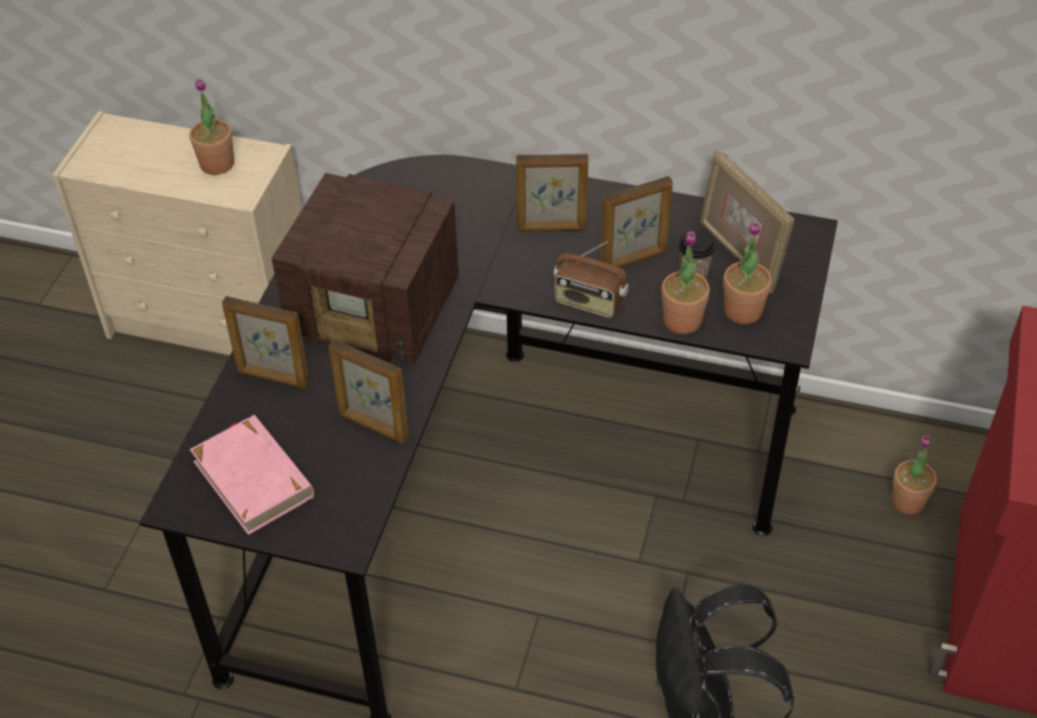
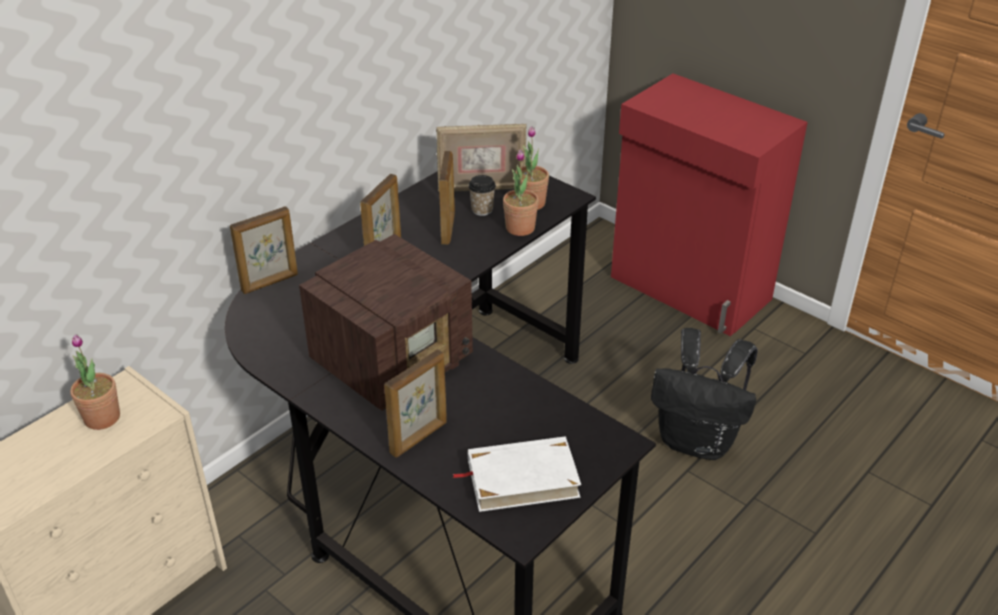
camera: 65 degrees left, 10 degrees down
(254, 478) = (522, 478): pink book -> white book
(373, 426) = (513, 396): picture frame -> picture frame (270, 283)
(589, 302) = (471, 259): radio -> none
(908, 501) = (591, 293): potted plant -> none

